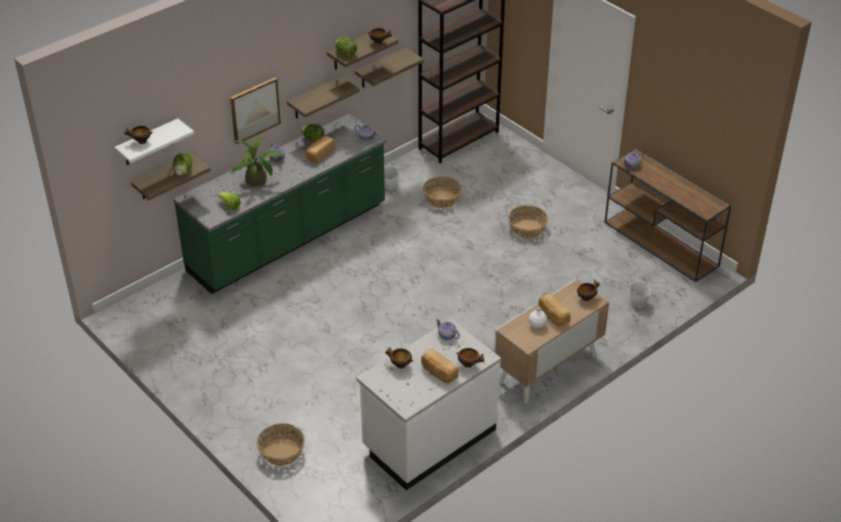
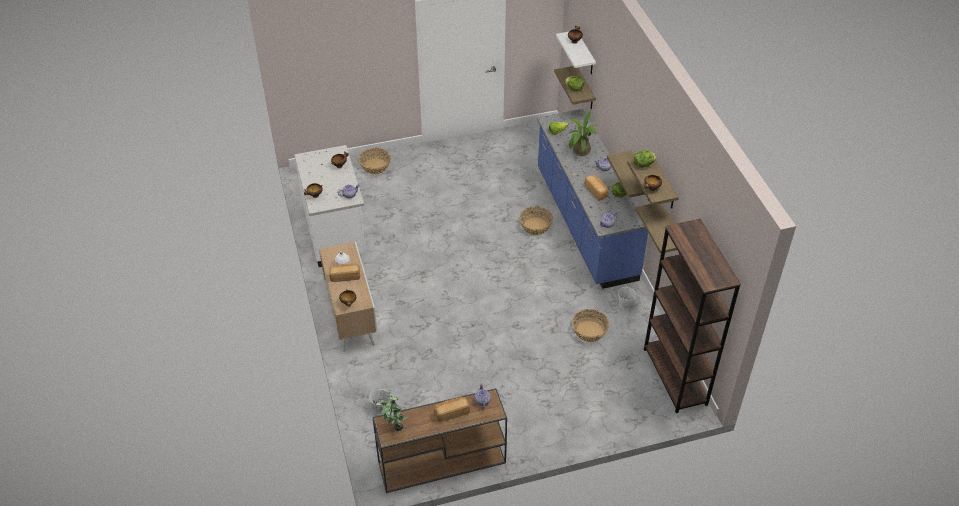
camera: 115 degrees right, 5 degrees up
(254, 109) = (619, 124): picture -> none
(288, 239) = (584, 224): green counter -> blue counter
(439, 372) = (319, 180): bread -> bread (451, 413)
(527, 229) = (517, 373): basket -> basket (535, 226)
(703, 205) = (394, 426): none -> potted plant

